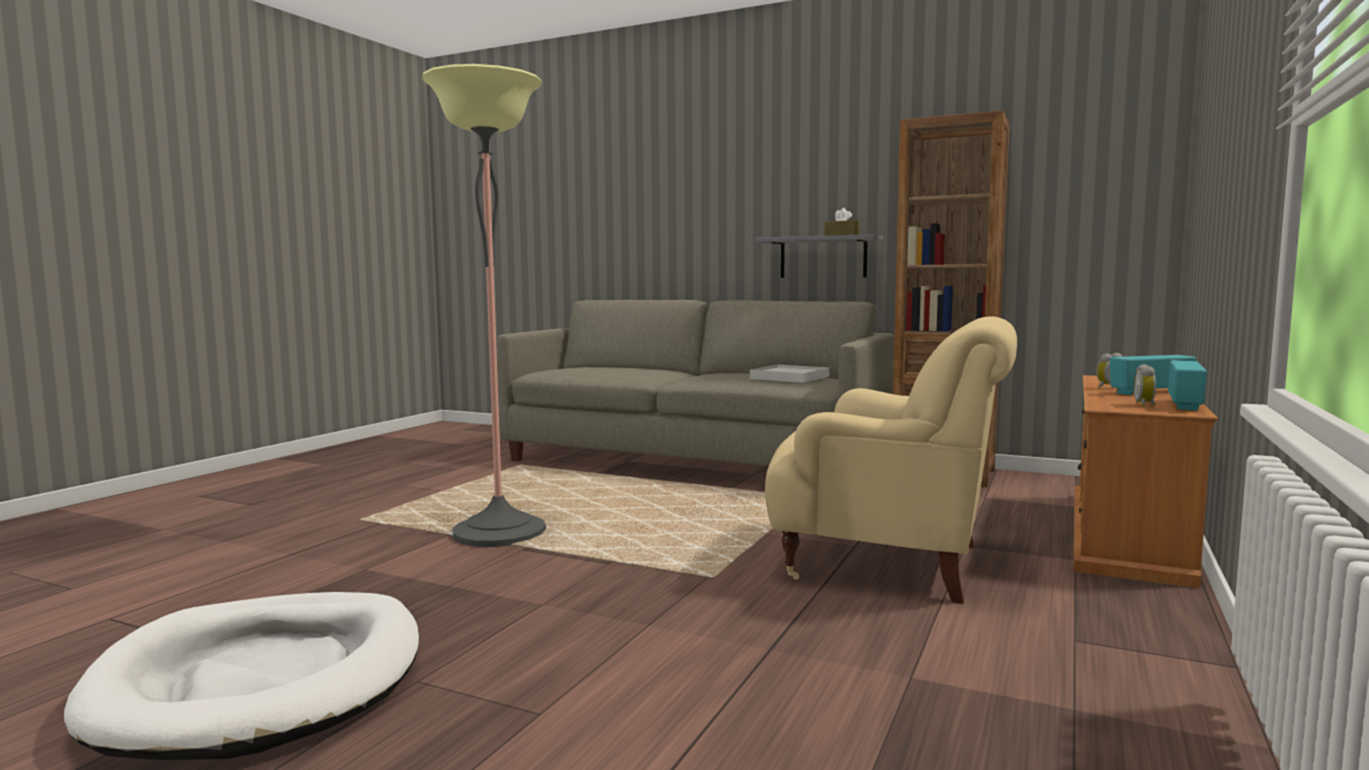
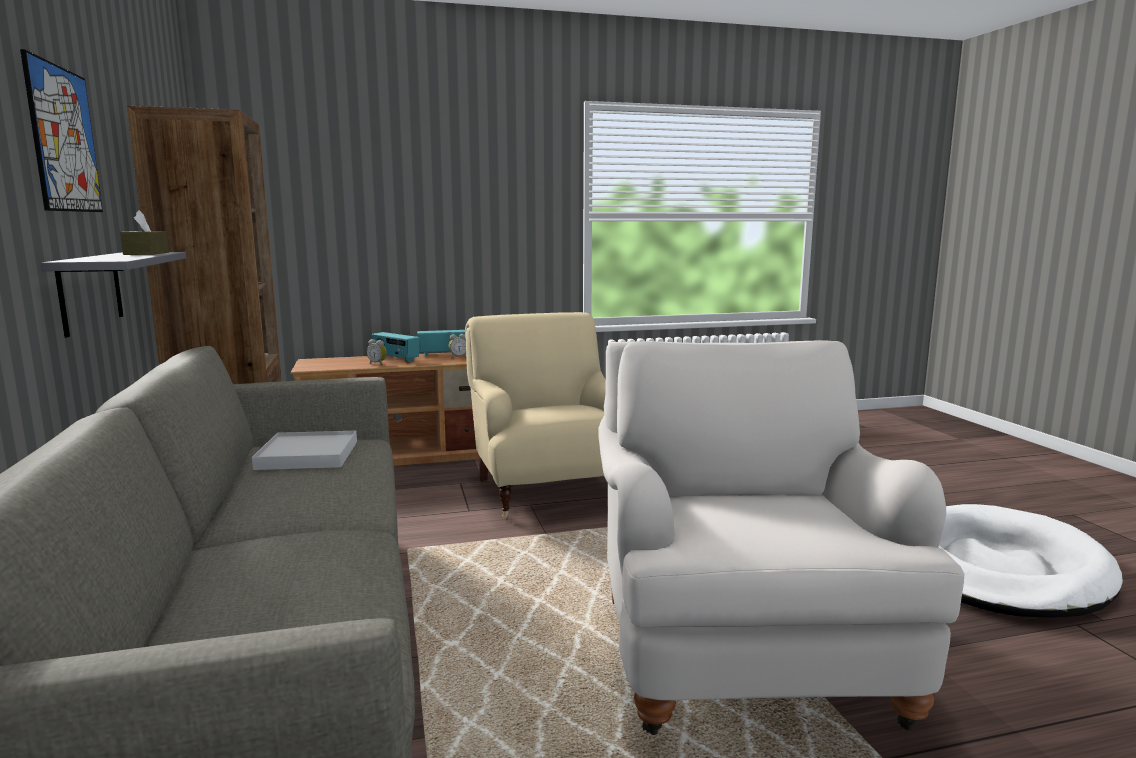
camera: 130 degrees left, 5 degrees up
(499, 532) = (739, 647): floor lamp -> white armchair
(817, 173) = (64, 139): none -> picture

